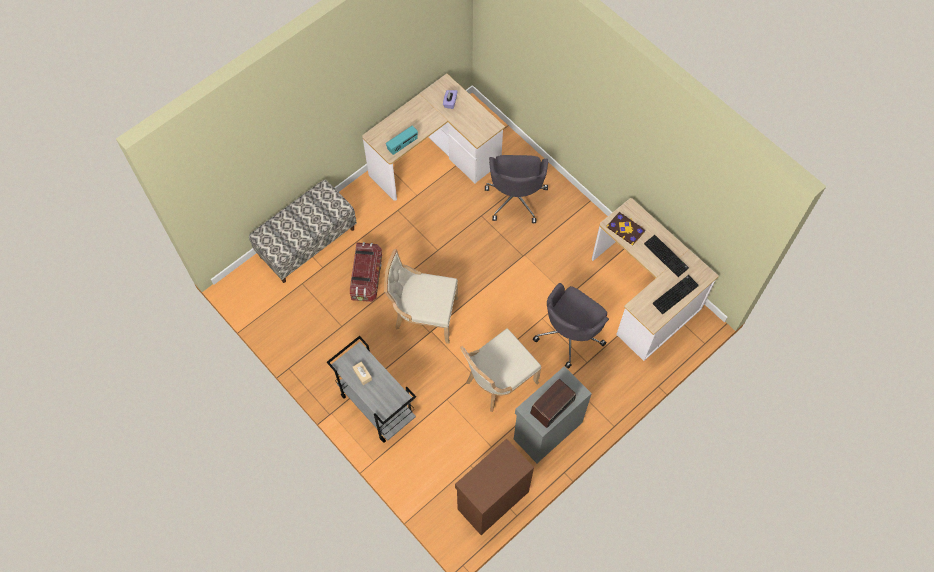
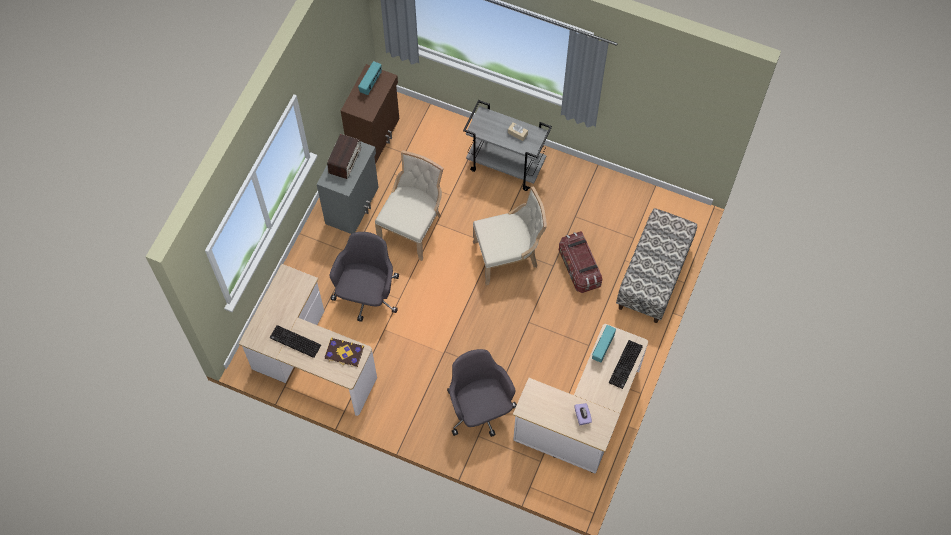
camera: 155 degrees right, 0 degrees up
(487, 486) = (371, 83): none -> radio
(675, 294) = (274, 308): keyboard -> keyboard (626, 365)

